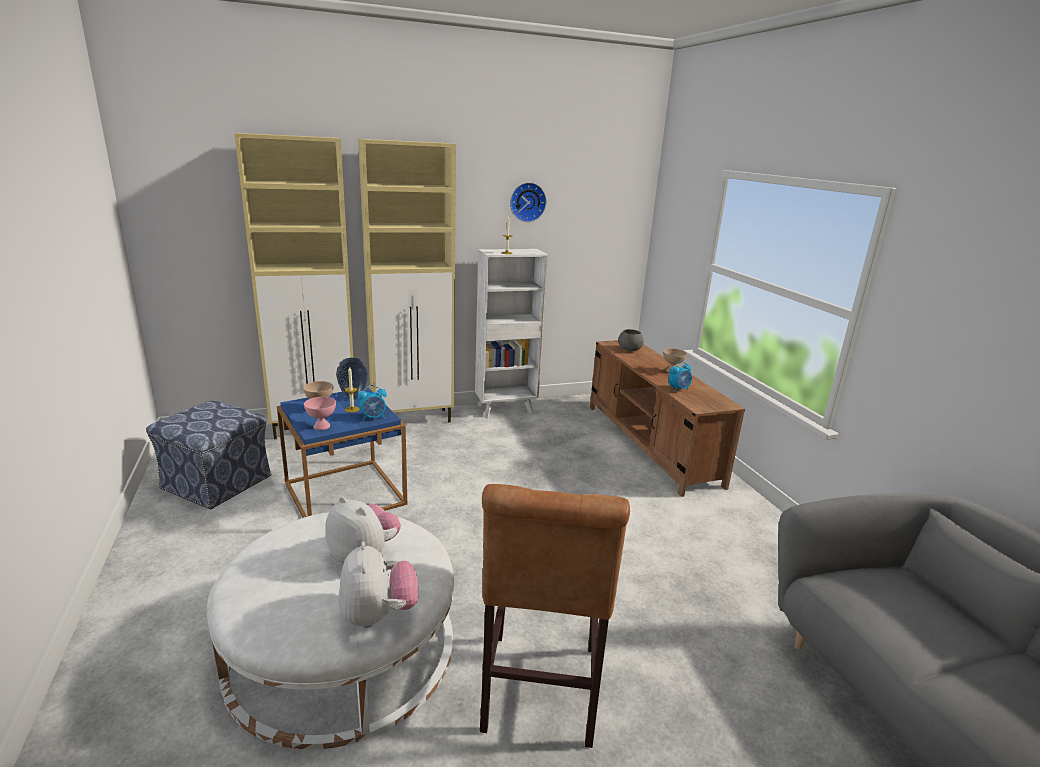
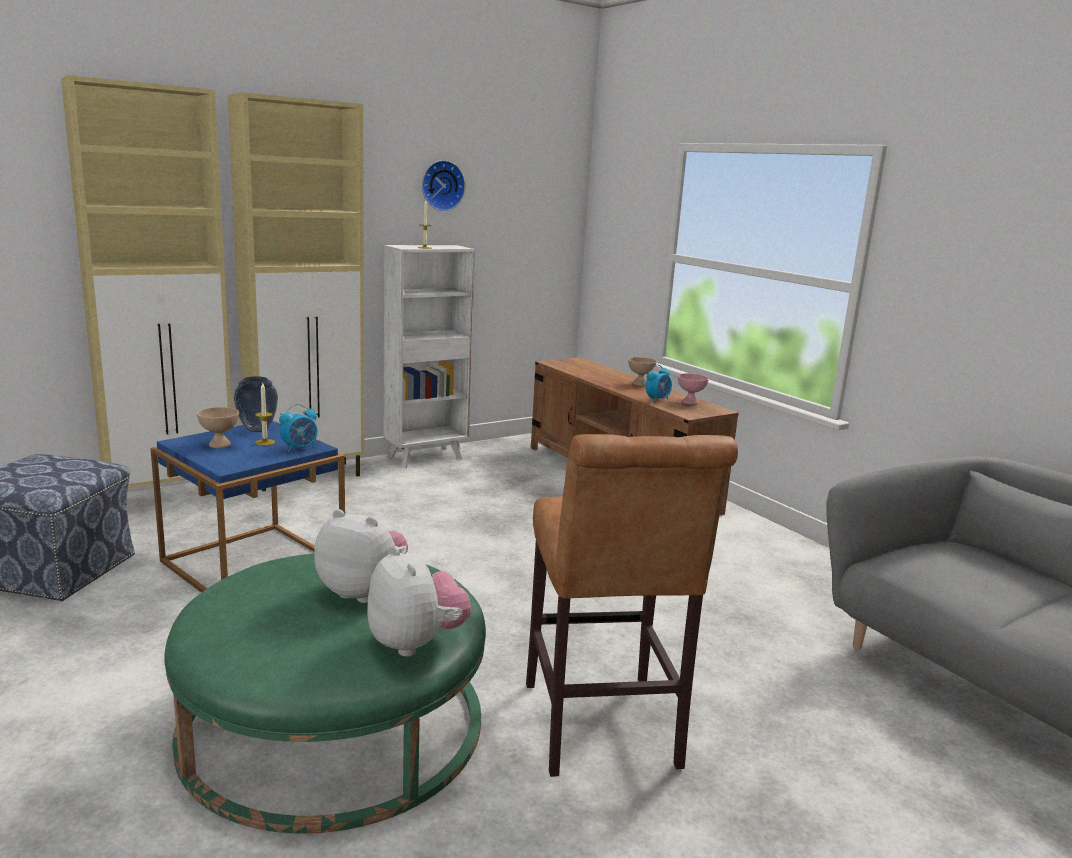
camera: 15 degrees left, 5 degrees down
(322, 426) = (236, 461): pink bowl -> pink bowl (690, 402)
(341, 646) = (333, 722): white ottoman -> green ottoman
(630, 349) = (580, 366): grey bowl -> none

